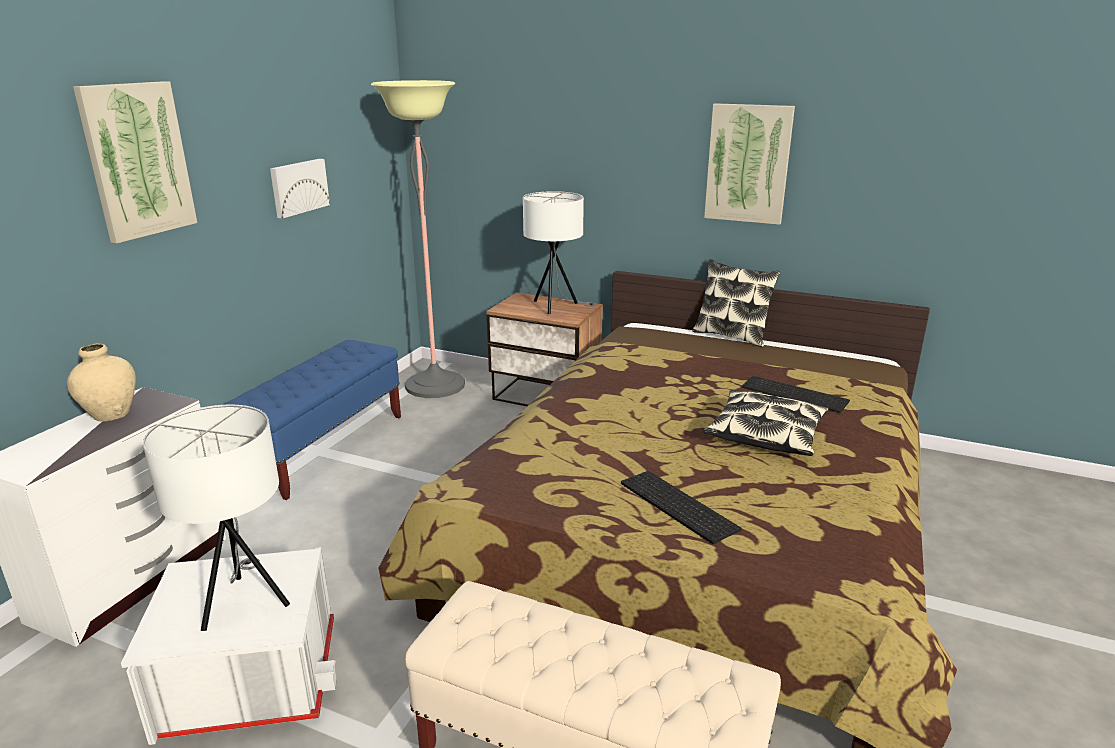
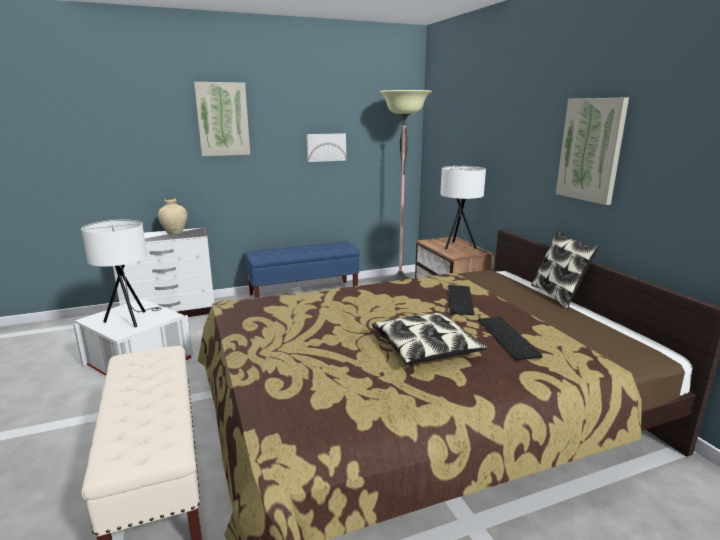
camera: 45 degrees right, 5 degrees down
(675, 506) = (287, 353): keyboard -> keyboard (458, 299)

